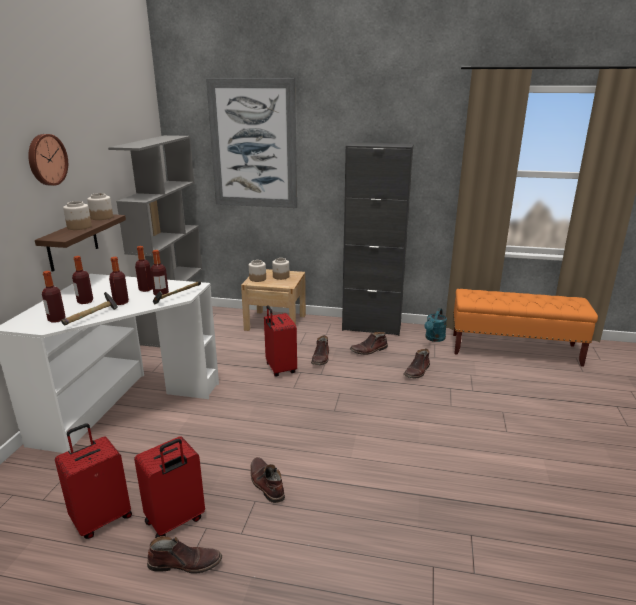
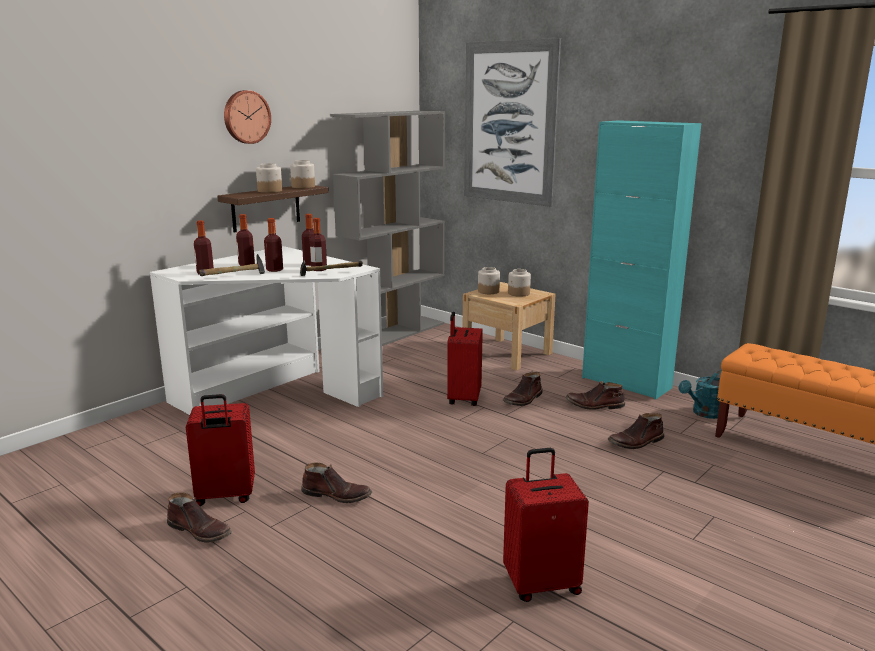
camera: 30 degrees right, 5 degrees down
(101, 519) = (170, 474): red suitcase -> red suitcase (541, 583)
(266, 484) = (337, 495): brown boot -> brown boot turned 105 degrees clockwise
(371, 327) = (626, 383): black cabinet -> turquoise cabinet

